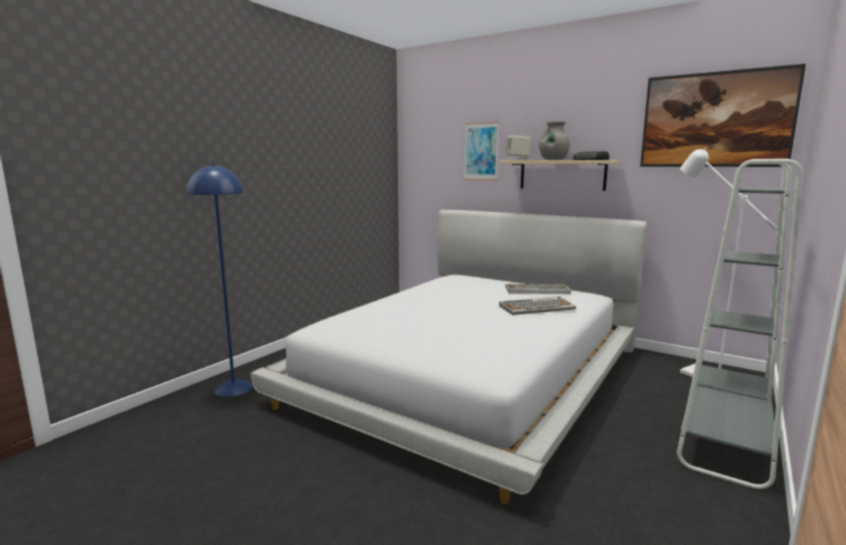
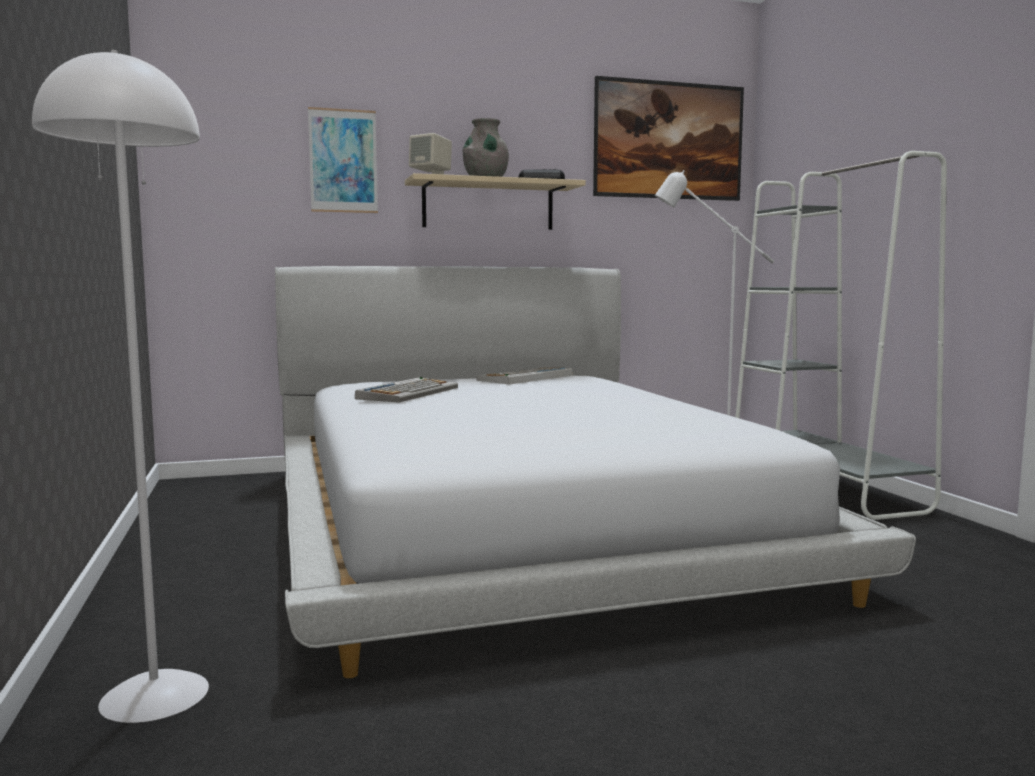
camera: 50 degrees left, 5 degrees down
(234, 388) = (155, 694): blue floor lamp -> white floor lamp
(537, 307) = (593, 388): keyboard -> keyboard (408, 393)

